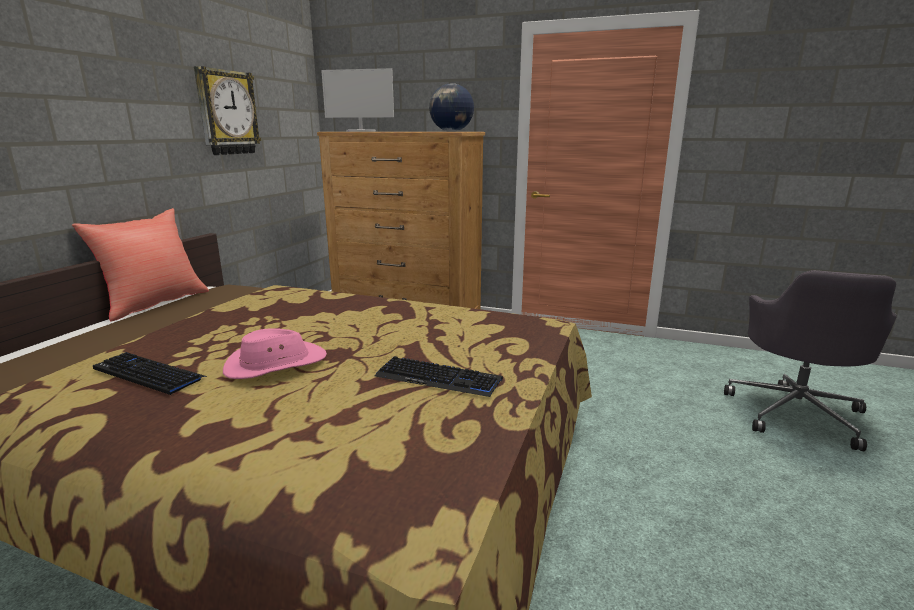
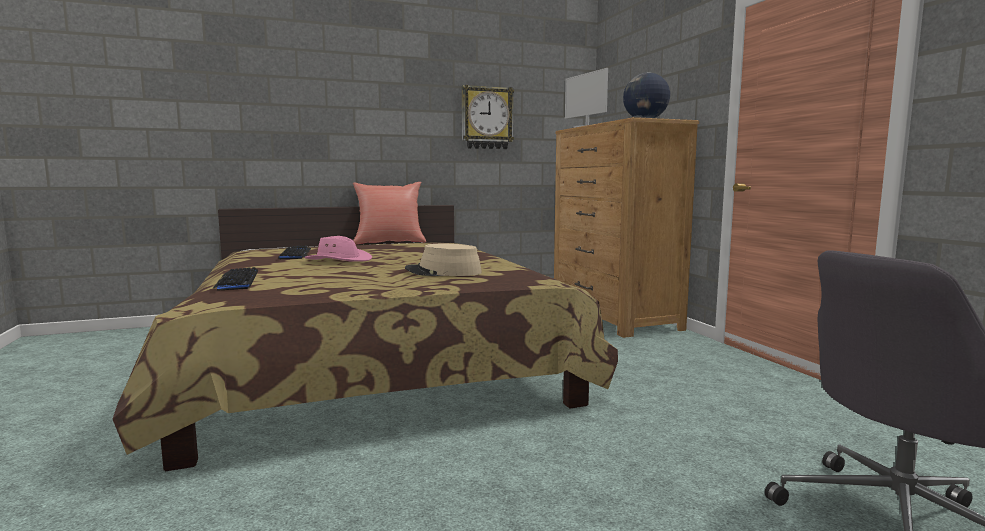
camera: 50 degrees right, 10 degrees down
(438, 378) = (374, 278): keyboard -> keyboard (237, 281)
(457, 341) = (443, 272): none -> beige hat

